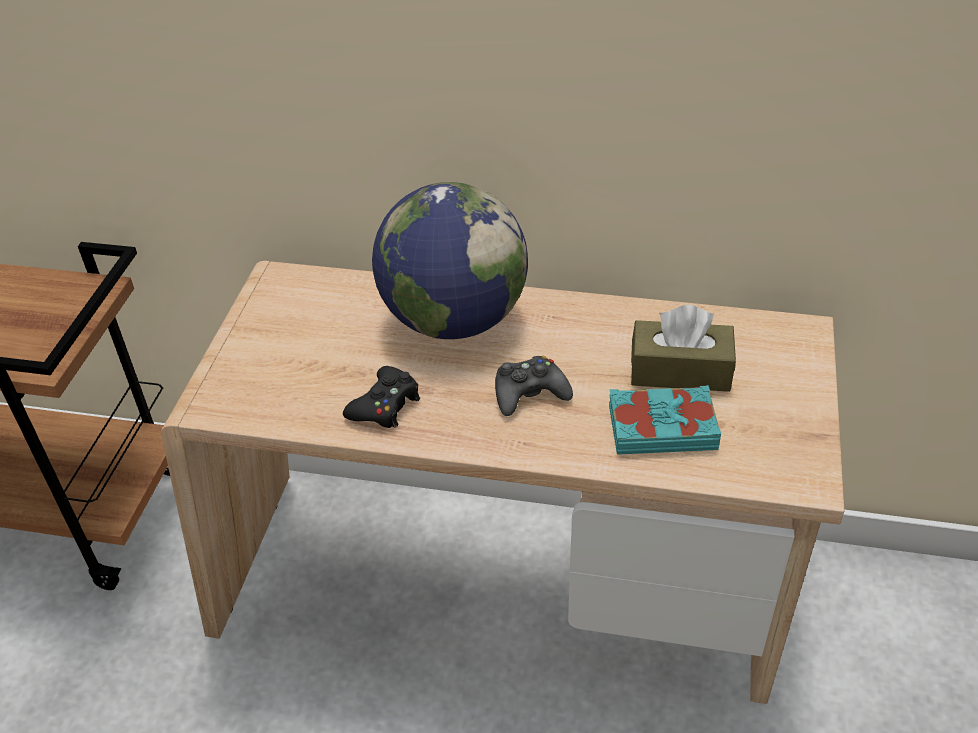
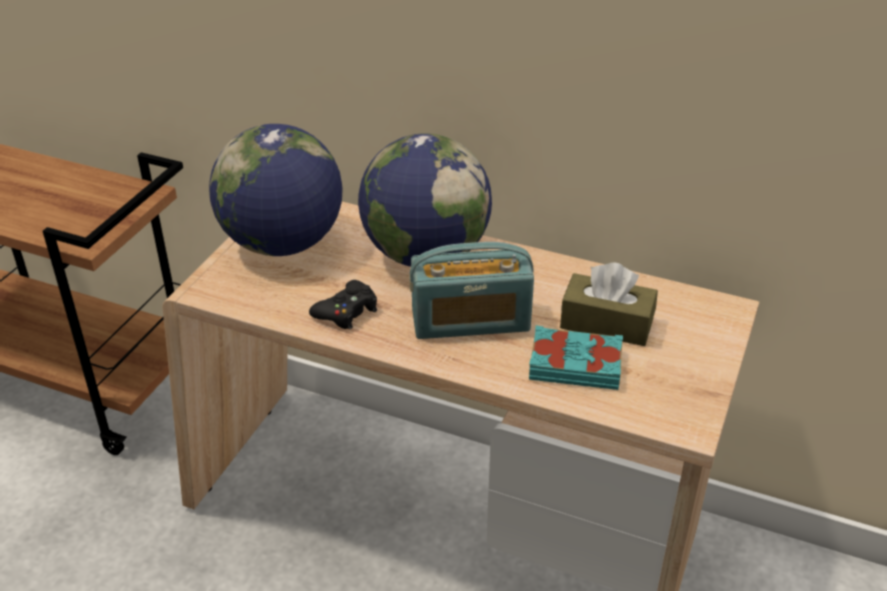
camera: 10 degrees right, 5 degrees down
(285, 332) = (283, 244): none -> globe
(529, 393) = (470, 321): black game controller -> radio

